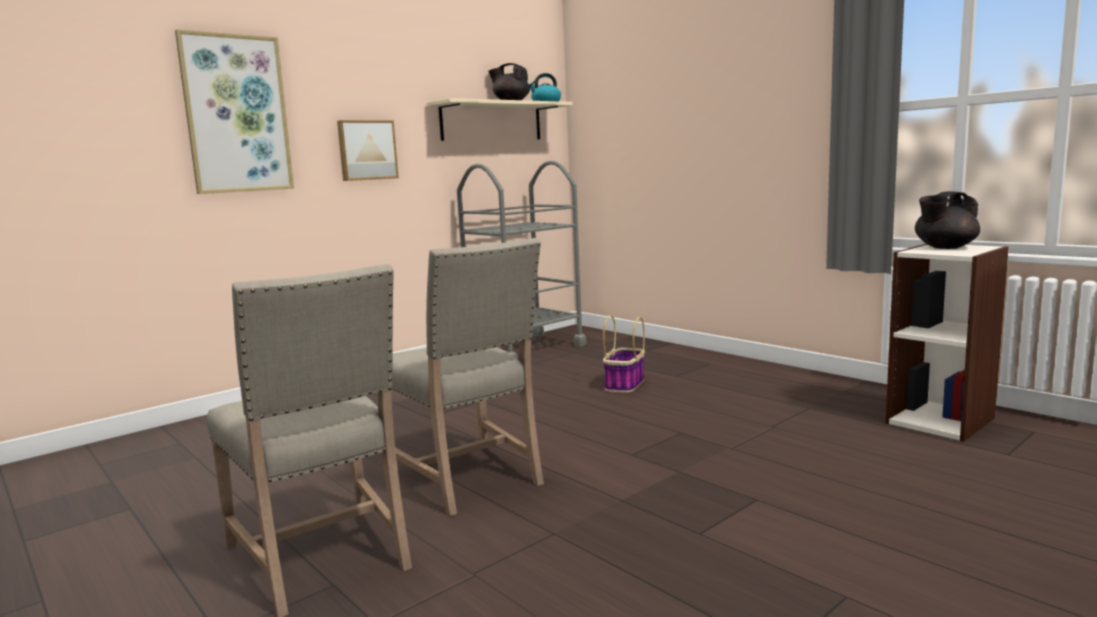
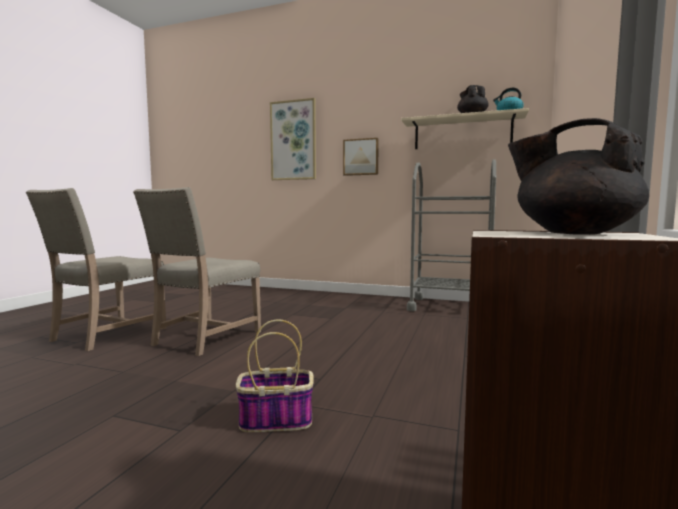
camera: 60 degrees right, 5 degrees down
(625, 385) = (413, 343): basket -> basket (274, 421)

